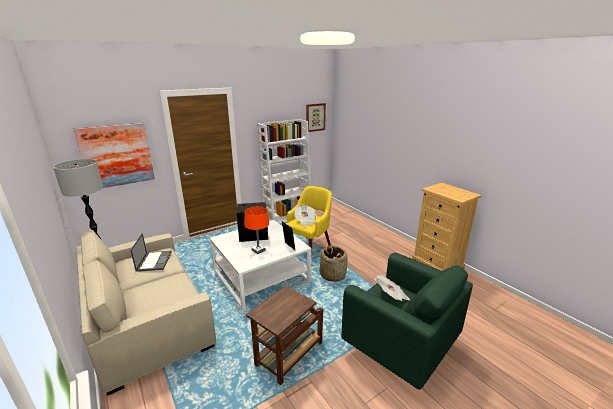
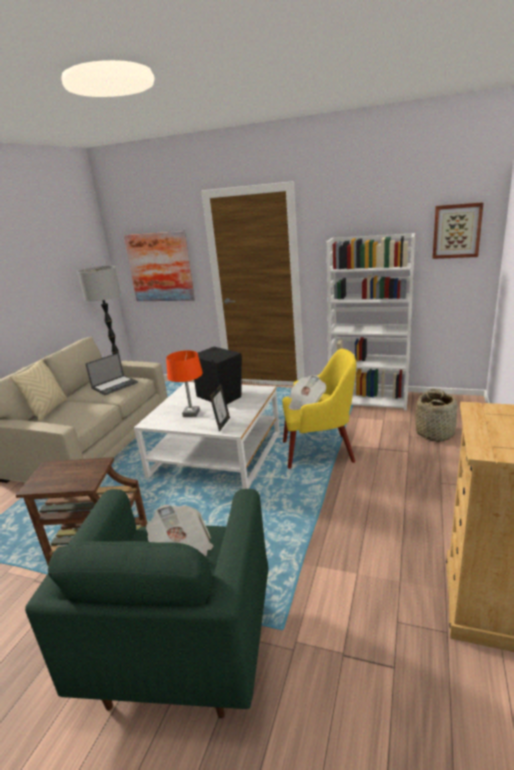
camera: 55 degrees right, 0 degrees up
(132, 301) = (48, 410): none -> beige pillow
(332, 275) = (285, 500): basket -> basket (435, 433)

